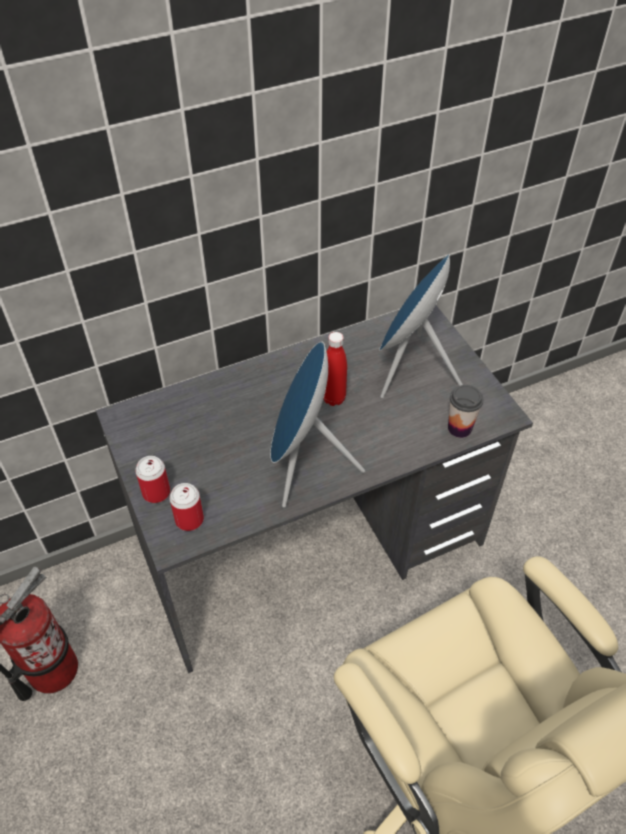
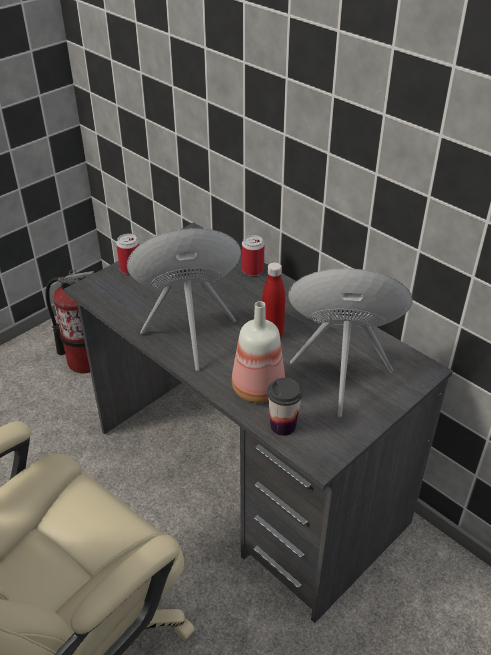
camera: 70 degrees right, 10 degrees down
(189, 519) = (112, 290): can -> can (252, 270)
(408, 432) = (257, 390): none -> bottle

